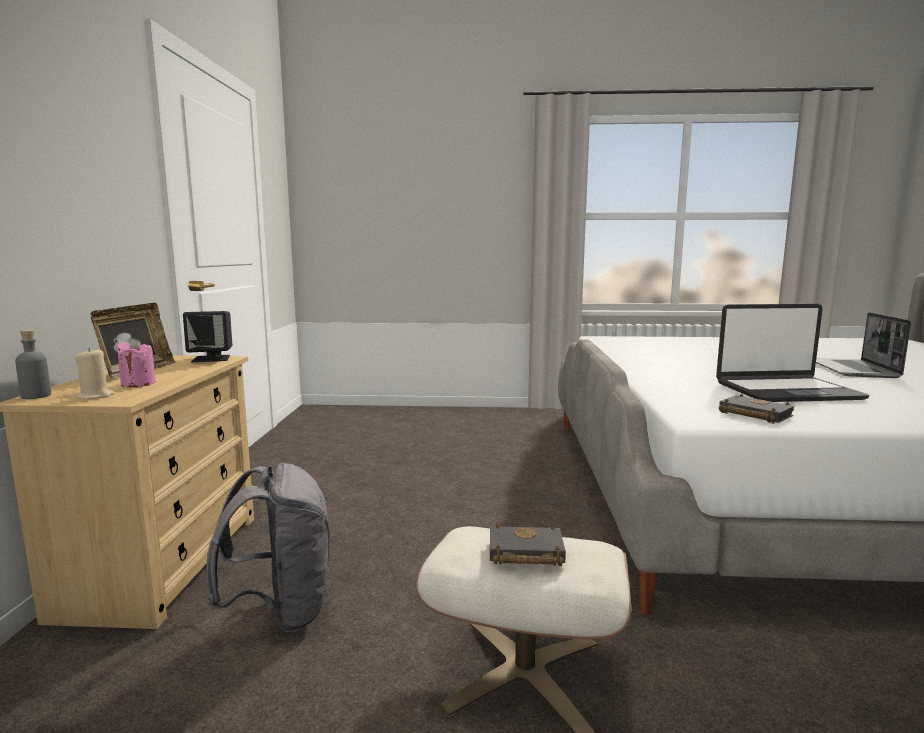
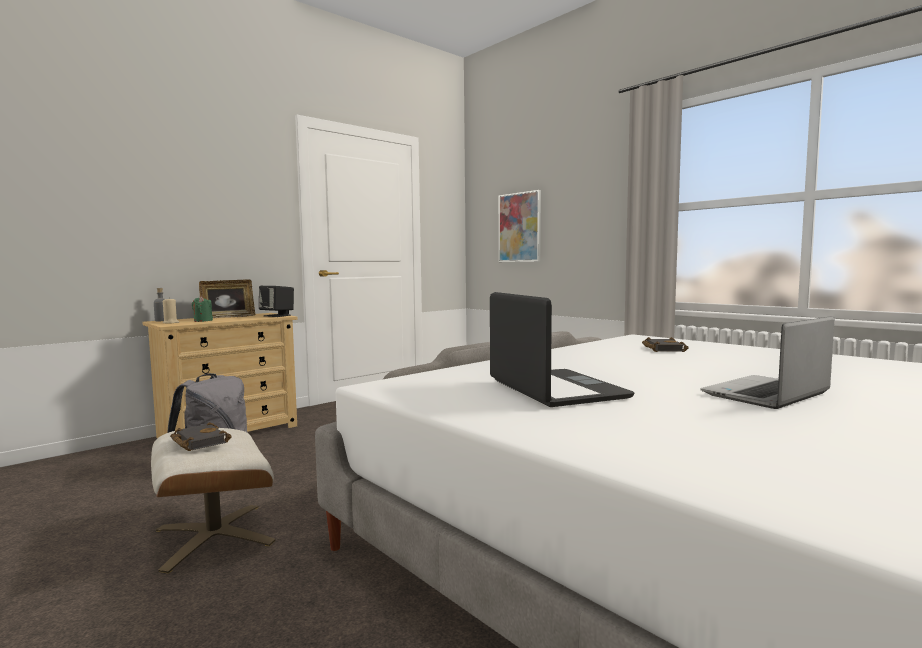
camera: 45 degrees right, 5 degrees down
(138, 384) = (203, 321): pink candle -> green candle
(383, 224) = (519, 227): none -> picture
(752, 414) = (425, 392): black book -> black book (662, 349)
(786, 391) = (554, 389): laptop -> laptop turned 150 degrees counterclockwise

